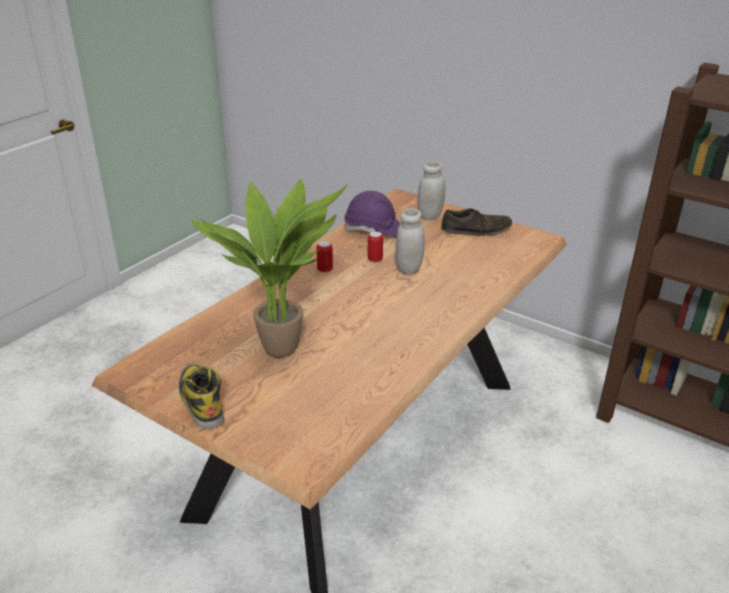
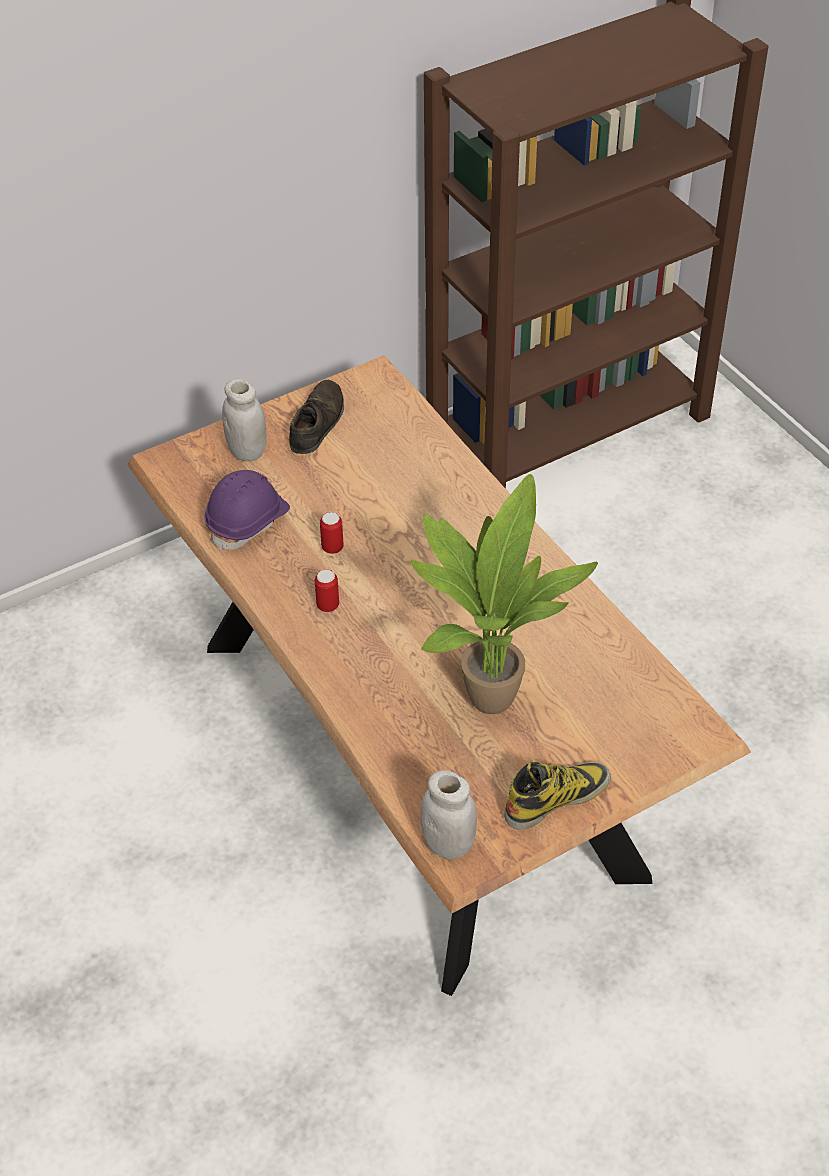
camera: 65 degrees left, 15 degrees up
(200, 400) = (556, 798): boot -> boot turned 150 degrees clockwise
(409, 269) = (375, 523): white jar -> white jar (448, 844)

